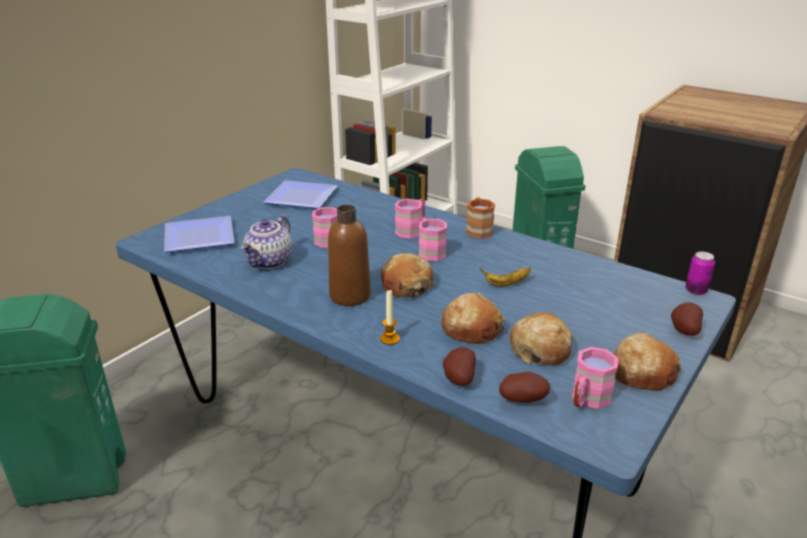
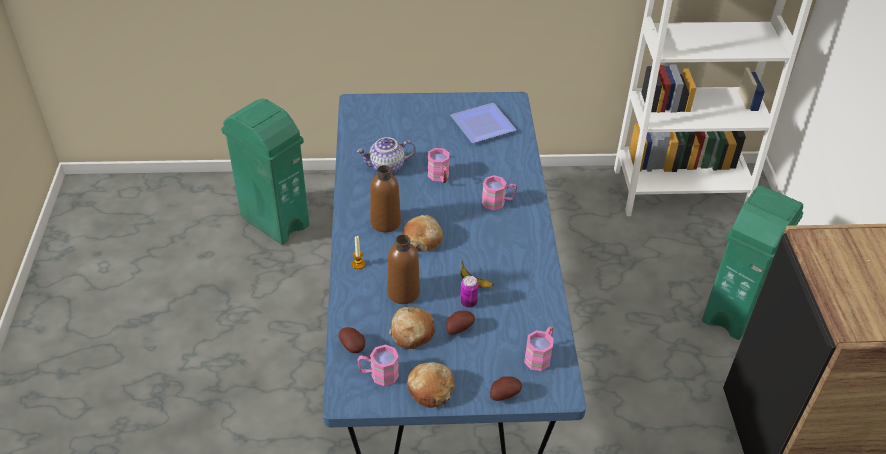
camera: 50 degrees right, 15 degrees up
(197, 236) = (382, 119): plate -> none
(430, 251) = (478, 226): pink mug -> pink mug (540, 356)
(457, 379) = (347, 311): potato -> potato (458, 328)
(471, 328) = (403, 292): bread -> brown bottle
(478, 229) = (537, 233): brown mug -> none
(695, 291) = (570, 384): can -> can (468, 302)

